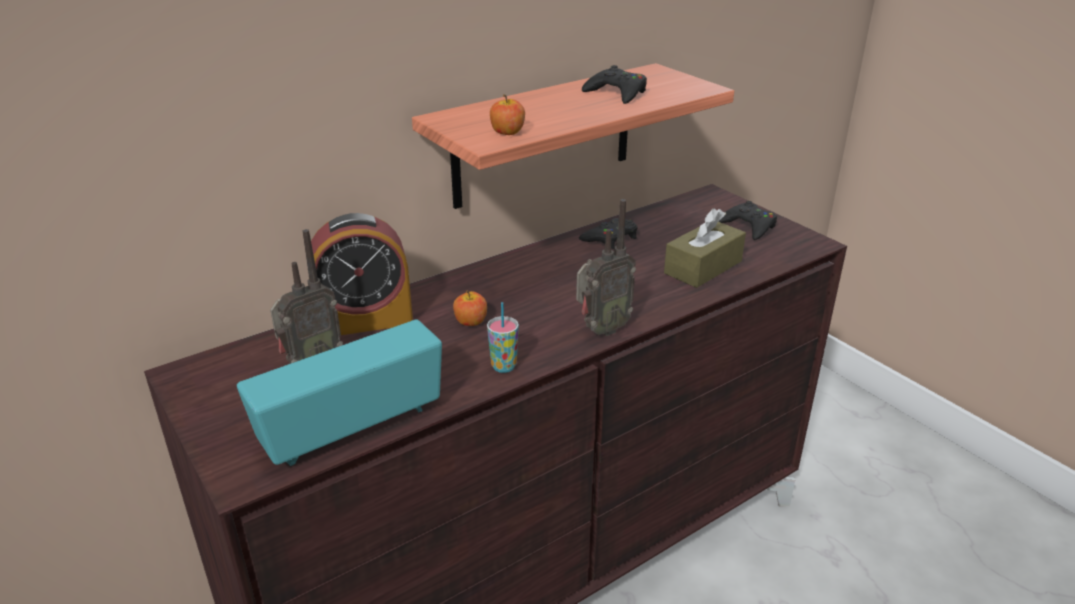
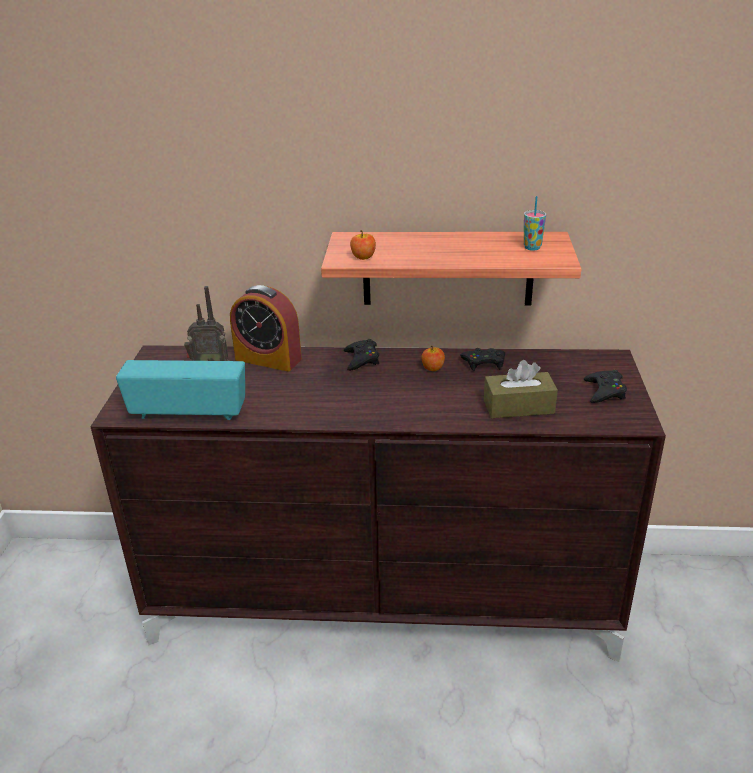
camera: 40 degrees right, 0 degrees up
(470, 322) = (320, 382): apple -> apple (432, 368)
(503, 366) = (301, 415): cup -> cup (532, 247)
(601, 330) = (387, 418): radio -> none
(617, 93) = (487, 248): black game controller -> black game controller (361, 359)

